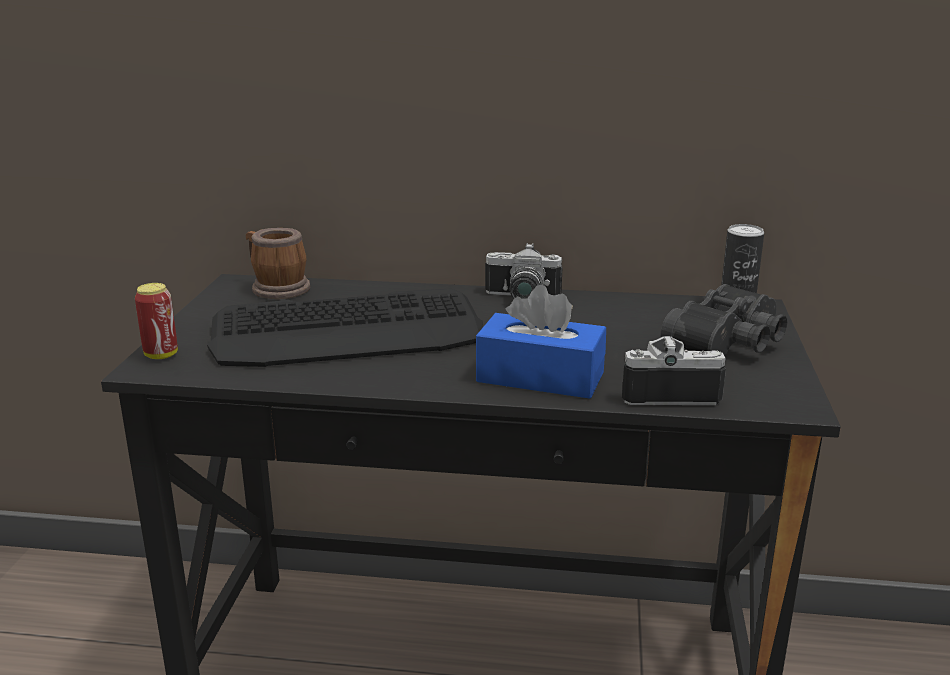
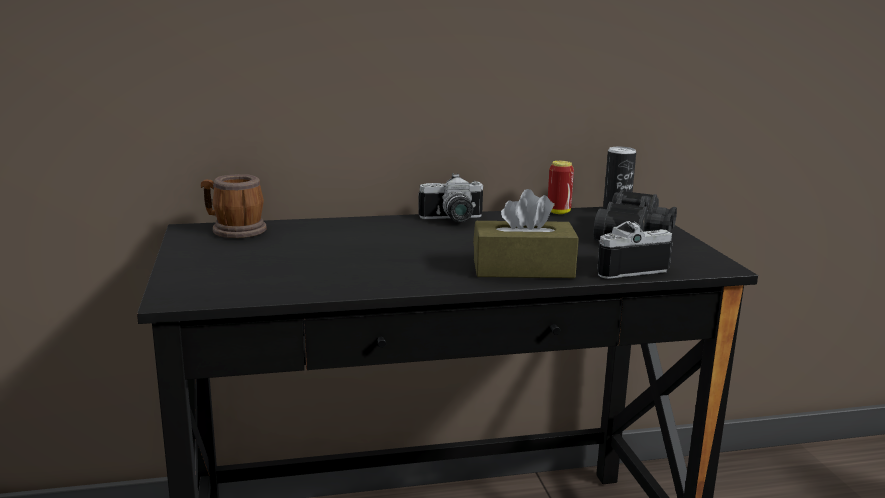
camera: 20 degrees left, 5 degrees down
(161, 355) = (177, 288): can -> can (558, 212)
(348, 332) = (334, 255): keyboard -> none
(540, 377) = (523, 269): blue tissue box -> brown tissue box

